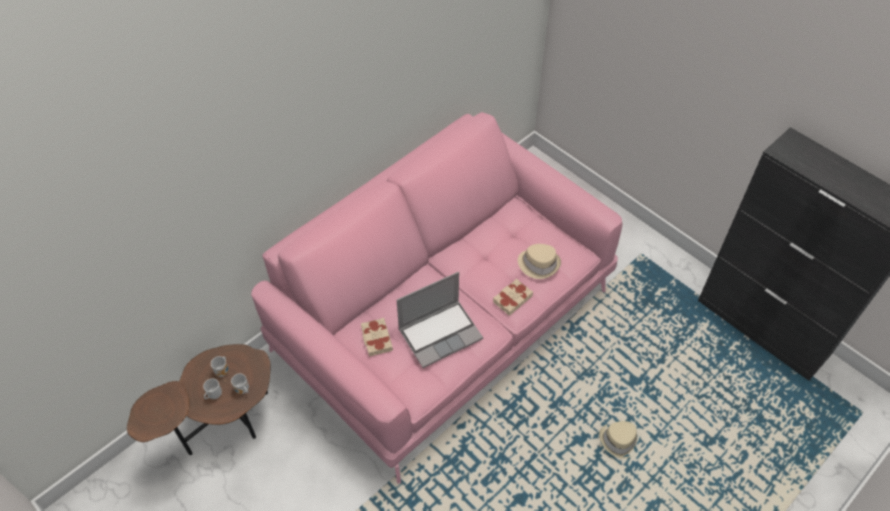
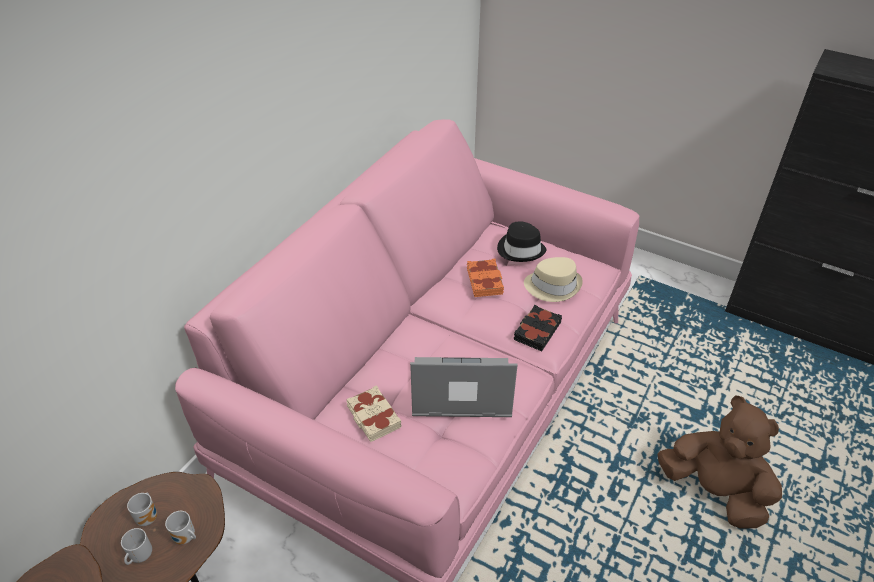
camera: 15 degrees left, 10 degrees down
(440, 333) = (460, 391): laptop -> laptop turned 135 degrees counterclockwise
(489, 250) = (485, 281): none -> orange book
(512, 299) = (536, 331): beige book -> black book
(526, 227) = (521, 249): none -> black hat
(620, 440) = (714, 491): beige hat -> brown plush toy

